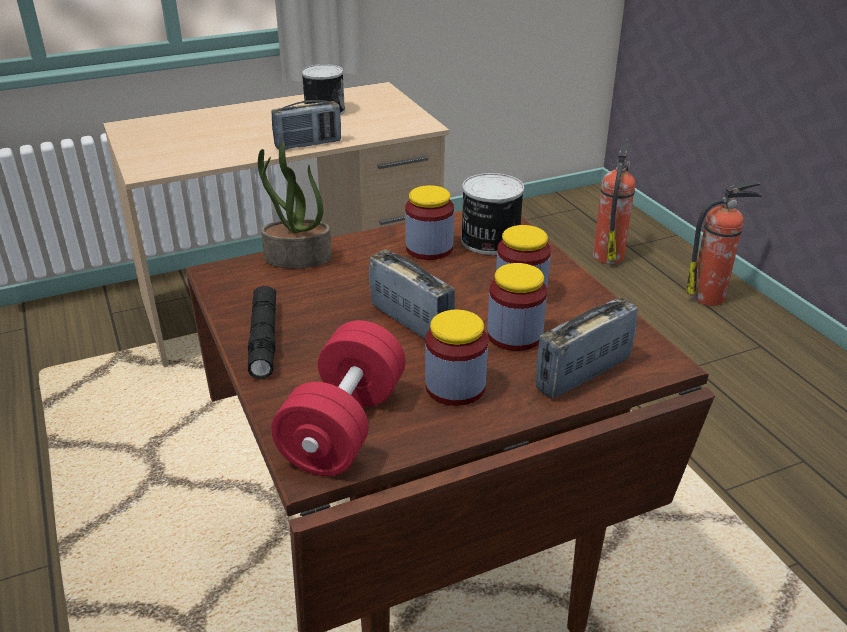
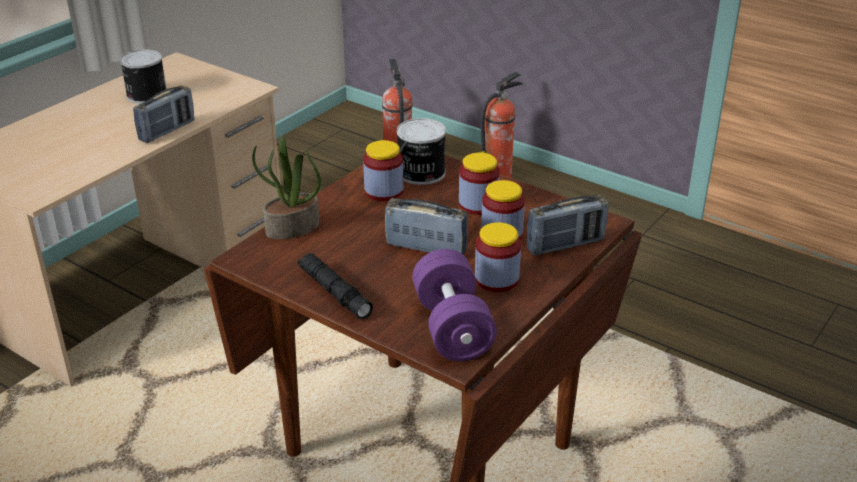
camera: 30 degrees left, 0 degrees up
(344, 427) = (452, 327): red dumbbell -> purple dumbbell
(583, 374) = (565, 245): radio -> radio turned 135 degrees counterclockwise

